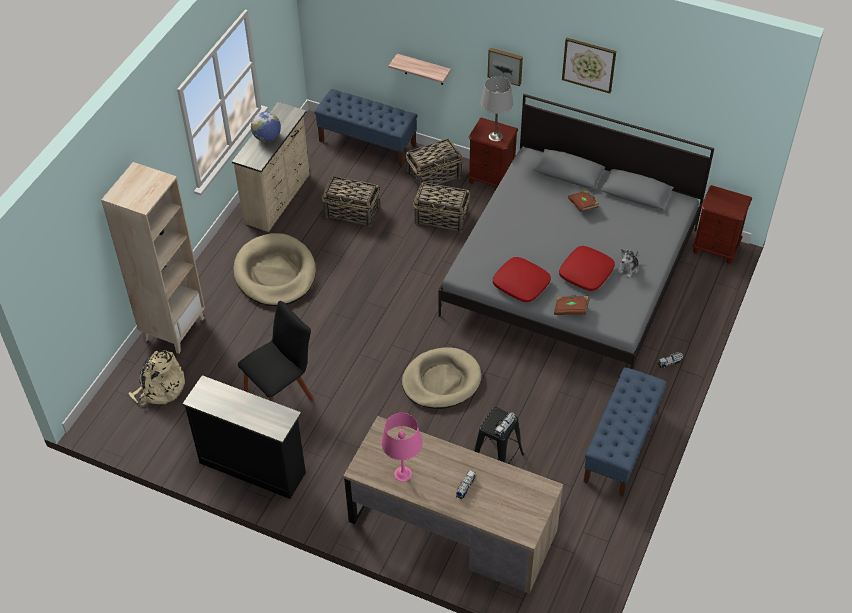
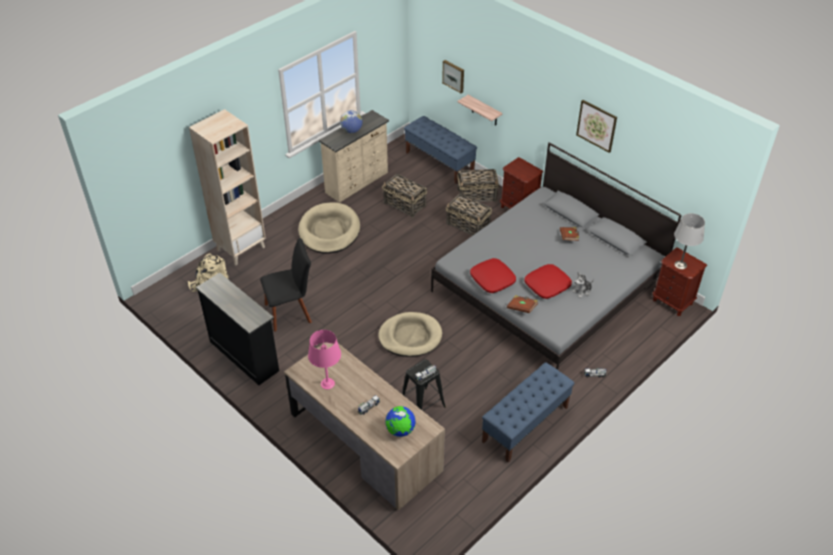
camera: 20 degrees right, 5 degrees down
(495, 136) = (522, 172): grey table lamp -> grey table lamp (680, 265)
(505, 65) = (539, 116): picture -> picture (454, 76)
(515, 502) = (400, 430): none -> globe

